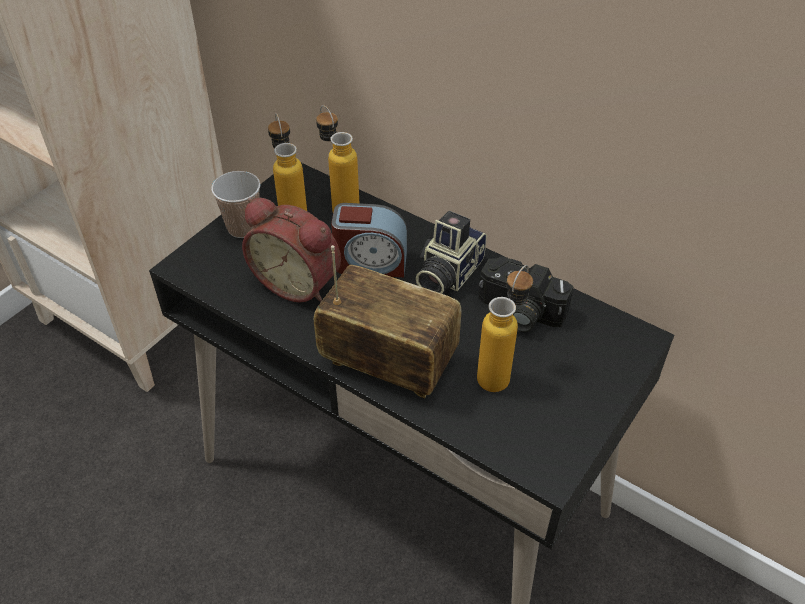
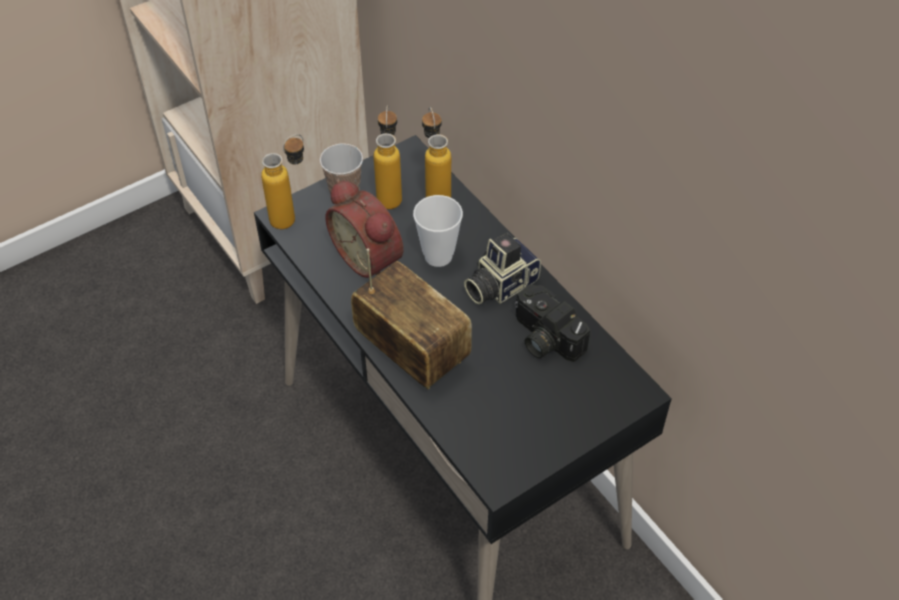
camera: 20 degrees right, 5 degrees up
(370, 262) = (438, 256): alarm clock -> cup
(500, 371) = (501, 385): bottle -> bottle (292, 216)

